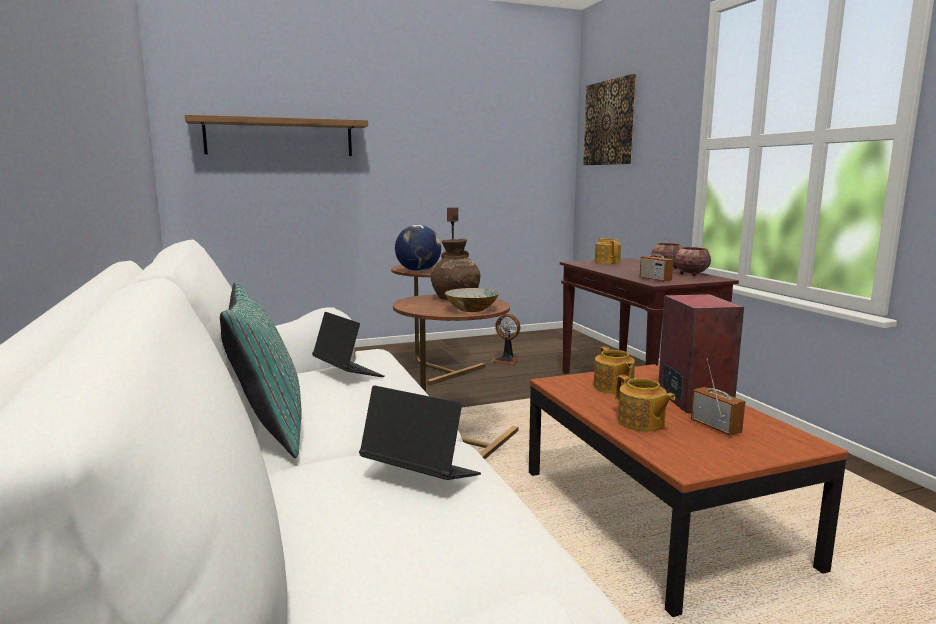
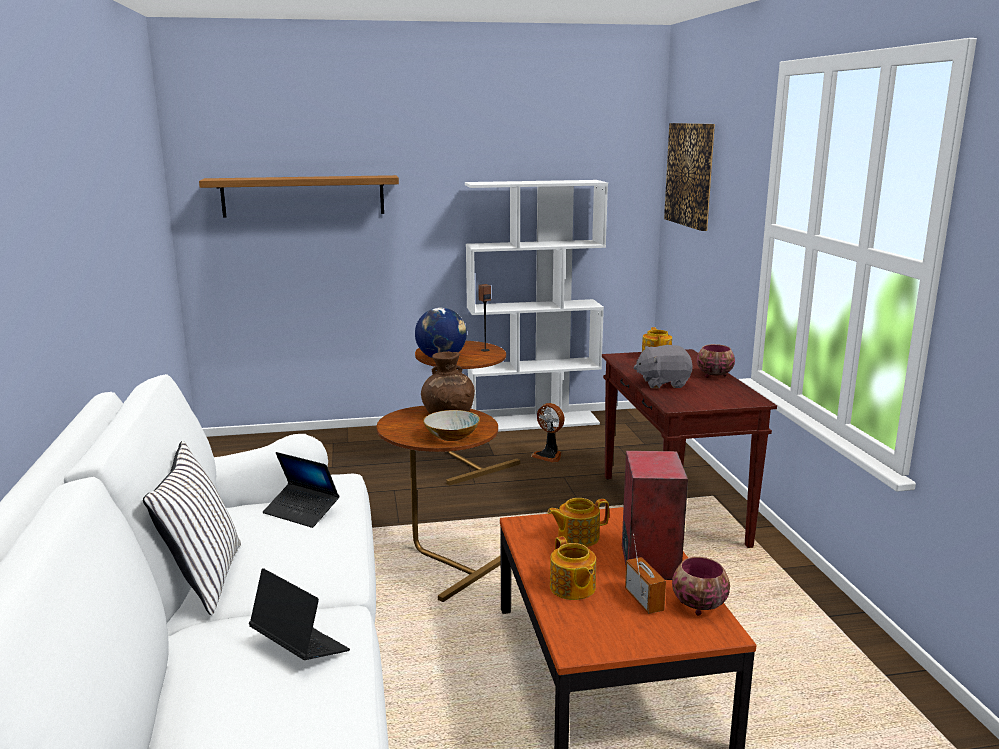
camera: 10 degrees right, 5 degrees up
(268, 430) = (203, 579): turquoise pillow -> white pillow
(348, 373) = (301, 512): laptop -> laptop turned 150 degrees clockwise
(481, 340) = (534, 422): none -> white bookcase
(613, 387) = (577, 537): teapot -> teapot turned 75 degrees clockwise
(630, 273) = (663, 383): none -> grey plush toy
(655, 279) = (679, 399): radio -> none
(690, 274) = (731, 389): bowl -> bowl (697, 605)

